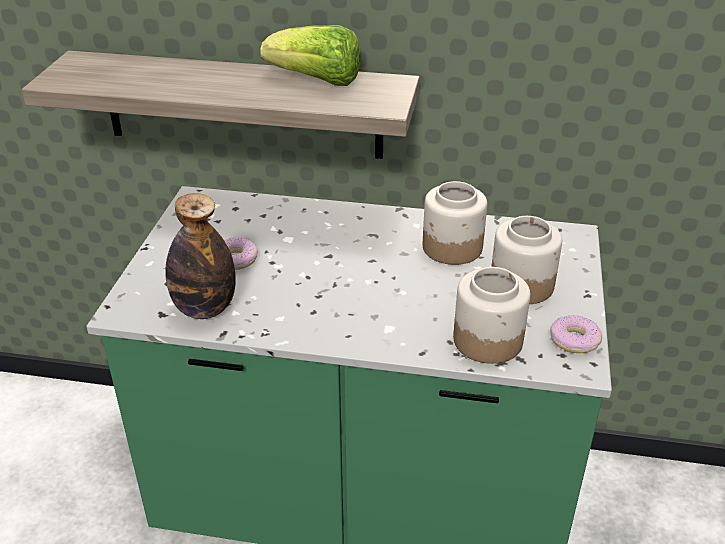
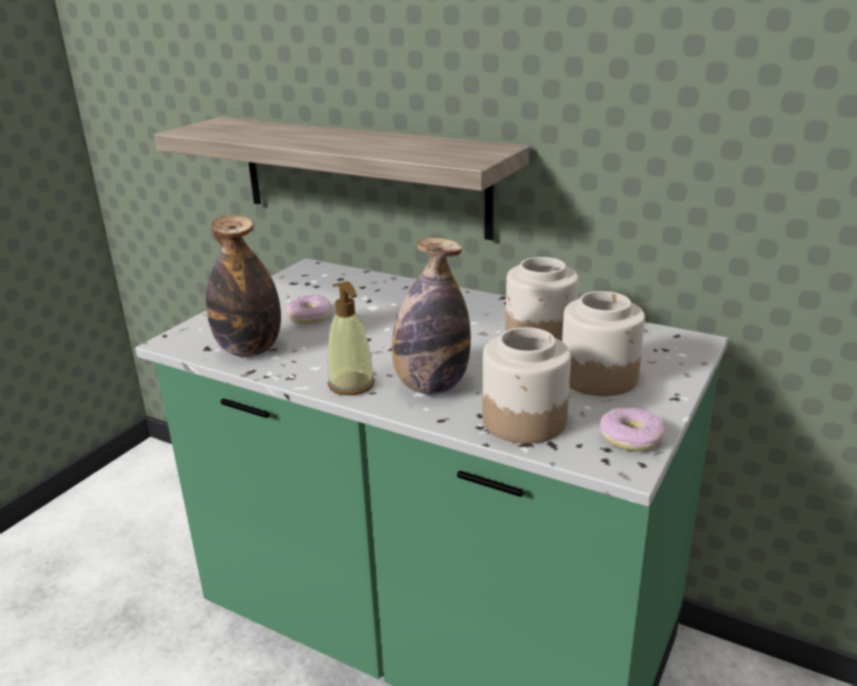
camera: 20 degrees right, 10 degrees down
(317, 81) = (419, 142): lettuce -> none
(325, 331) = (351, 385): none -> soap dispenser
(394, 320) = (431, 386): none -> bottle

